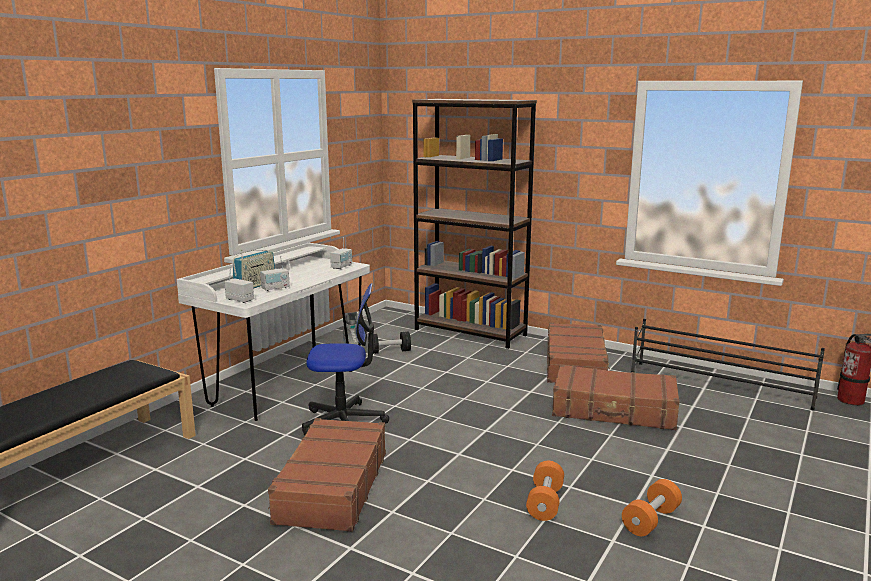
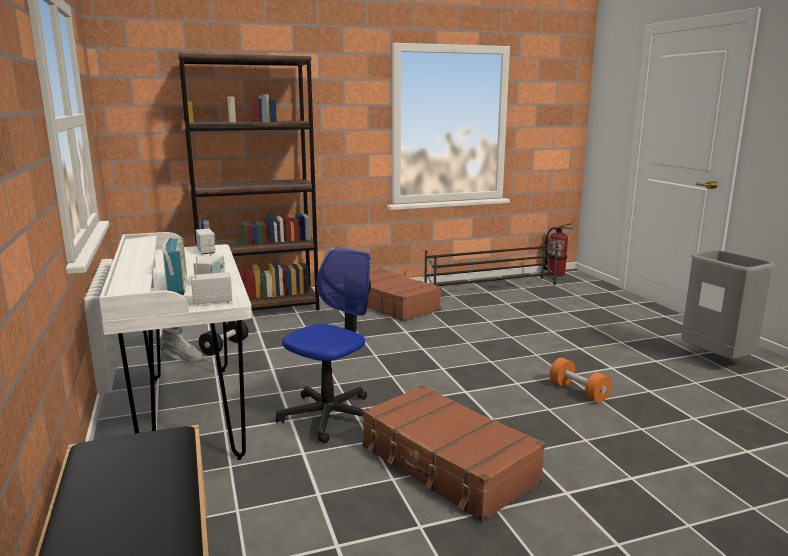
camera: 50 degrees left, 0 degrees up
(614, 410) = (478, 322): brown suitcase -> none
(651, 520) = (635, 371): orange dumbbell -> none
(786, 566) = (716, 360): none -> grey trash can

